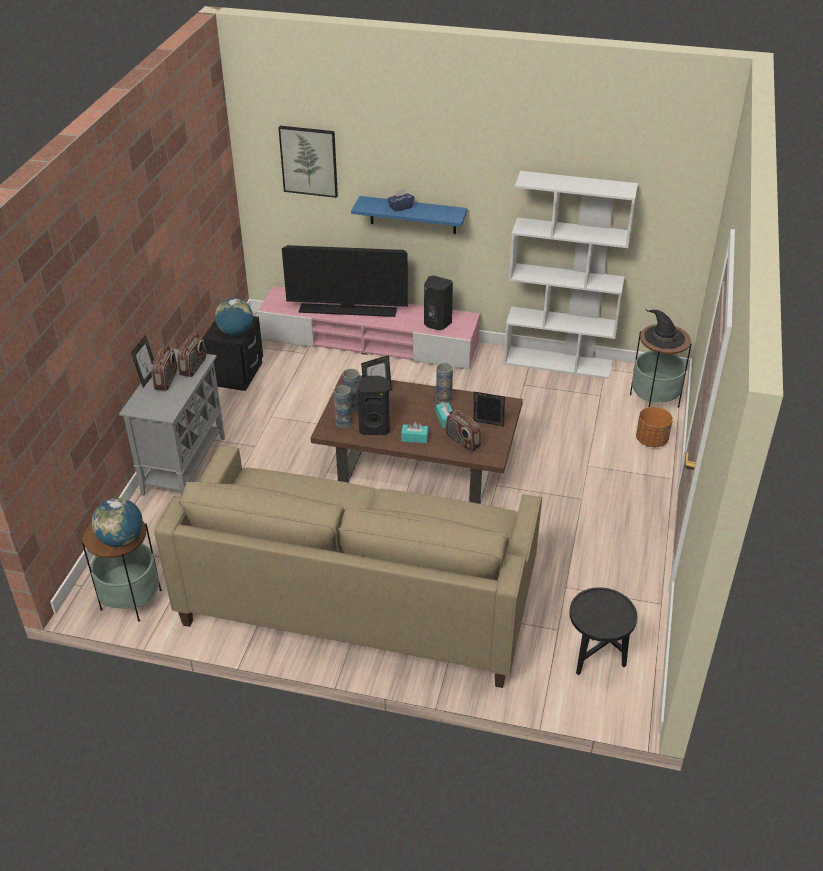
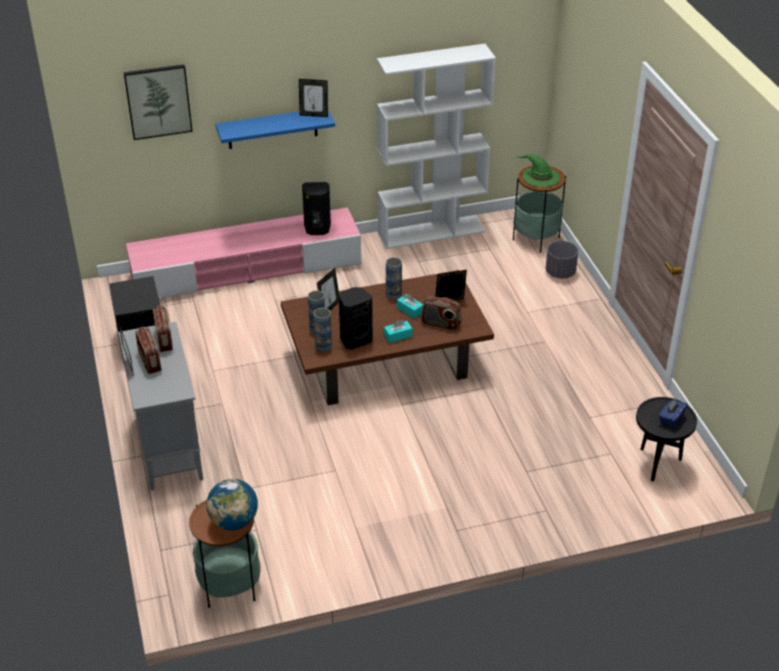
camera: 30 degrees left, 0 degrees up
(235, 332) = (144, 298): globe -> none
(348, 310) = (223, 243): television -> none
(359, 598) = (433, 496): beige sofa -> none
(400, 207) = (265, 124): blue tissue box -> blue tissue box (671, 419)
(449, 211) = (314, 115): none -> picture frame
(651, 440) = (560, 272): orange planter -> grey planter
(663, 337) = (540, 176): black hat -> green hat

